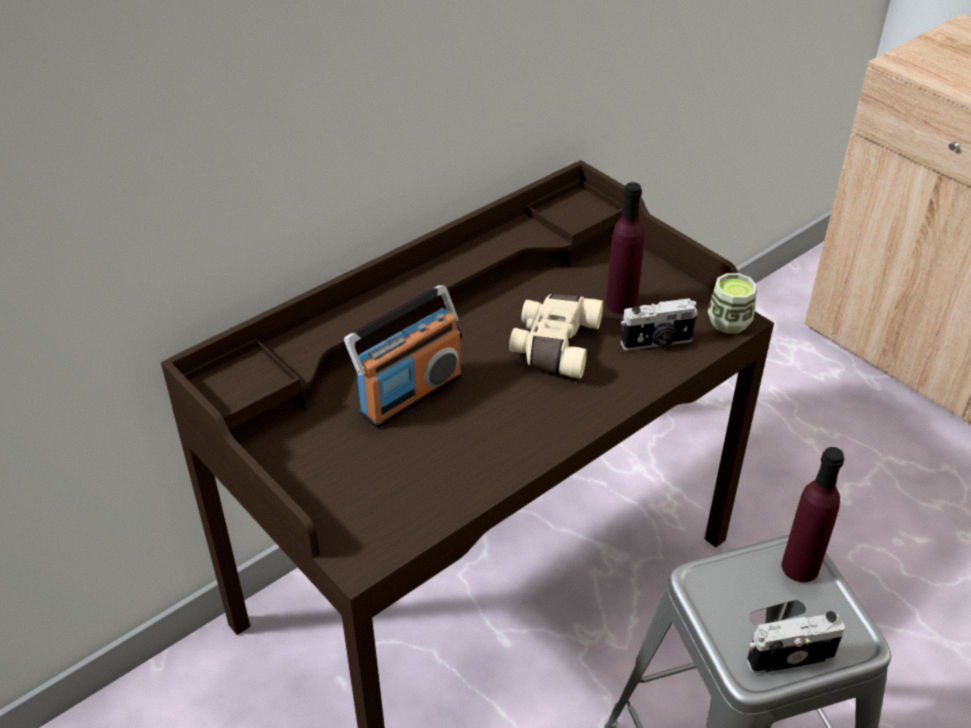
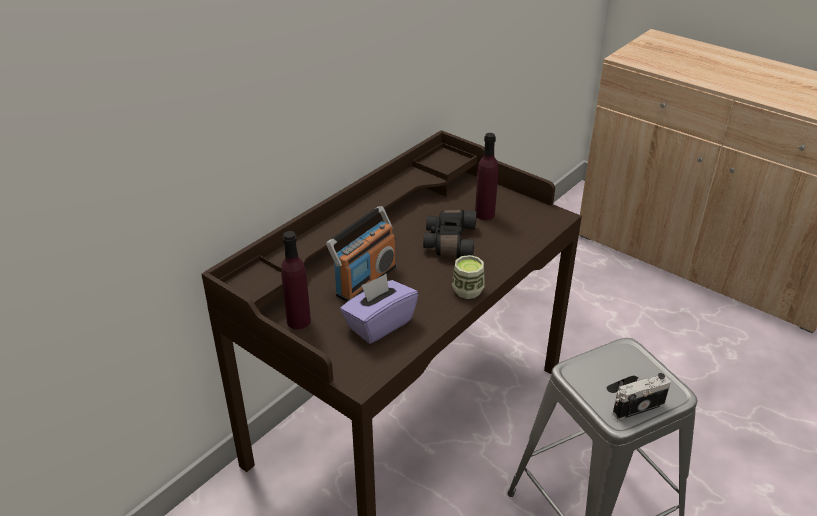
camera: 10 degrees left, 5 degrees down
(412, 469) = (379, 324): none -> purple tissue box
(553, 345) = (449, 242): beige binoculars -> black binoculars
(657, 342) = (513, 234): camera -> none
(729, 322) = (554, 218): cup -> cup (467, 290)
(800, 567) = (630, 356): purple bottle -> purple bottle (298, 321)

